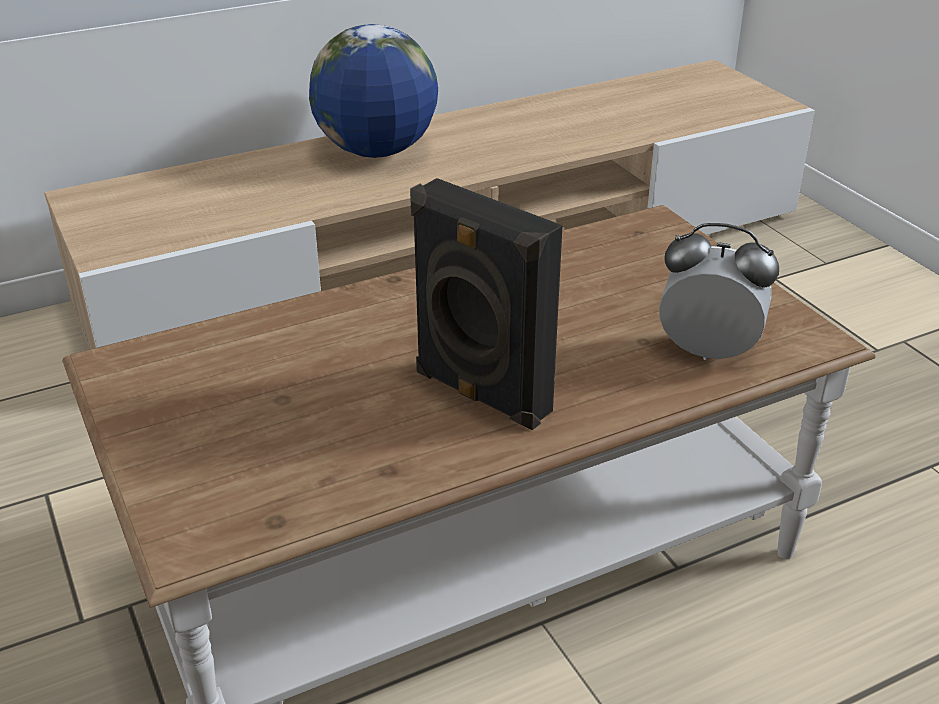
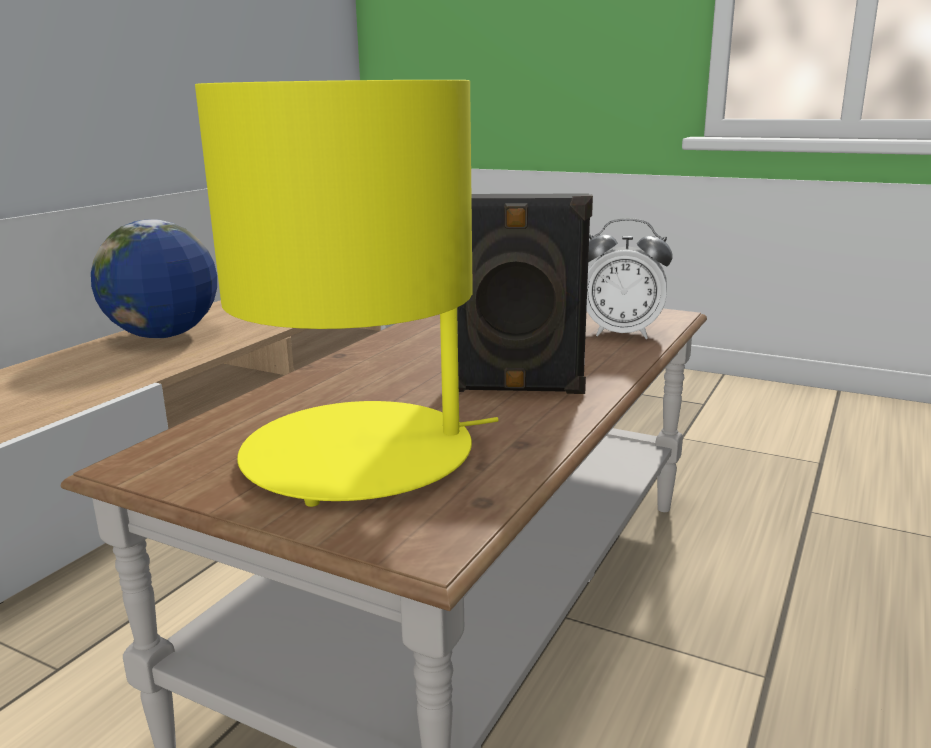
camera: 35 degrees left, 15 degrees down
(259, 423) = (361, 453): none -> yellow table lamp
(708, 351) = (622, 333): alarm clock -> alarm clock turned 150 degrees counterclockwise

